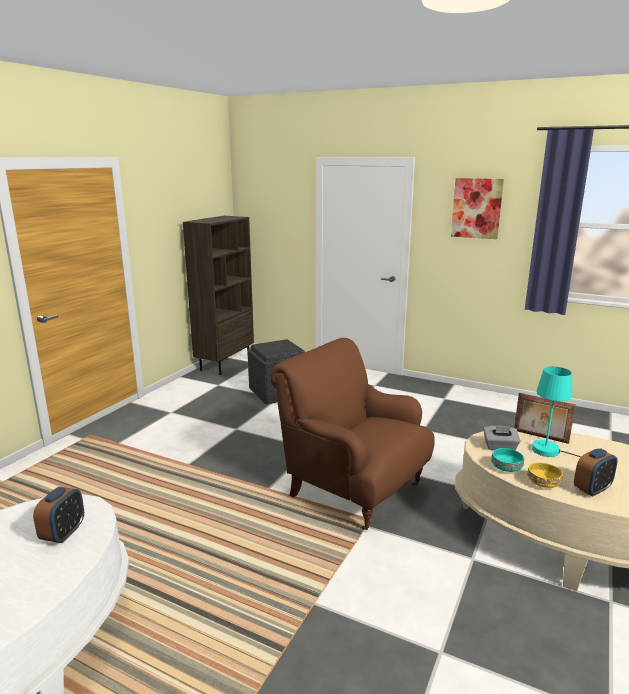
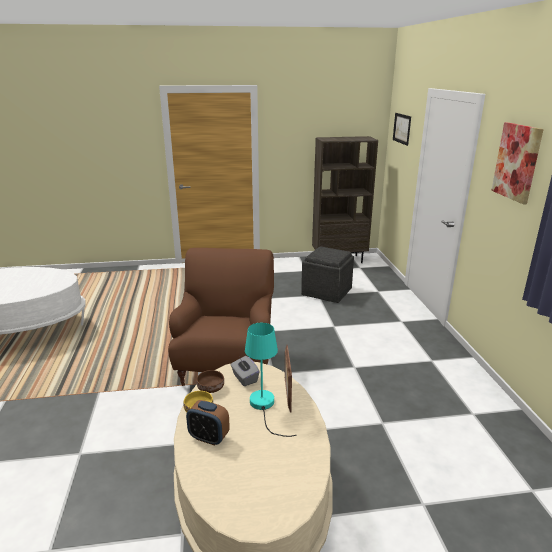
camera: 55 degrees right, 5 degrees up
(63, 533) = (41, 286): alarm clock -> none
(267, 202) = (402, 128): none -> picture
(506, 467) = (211, 387): turquoise bowl -> brown bowl

